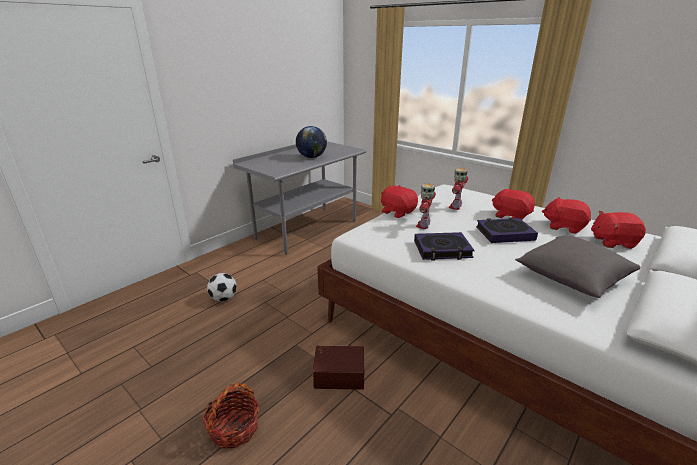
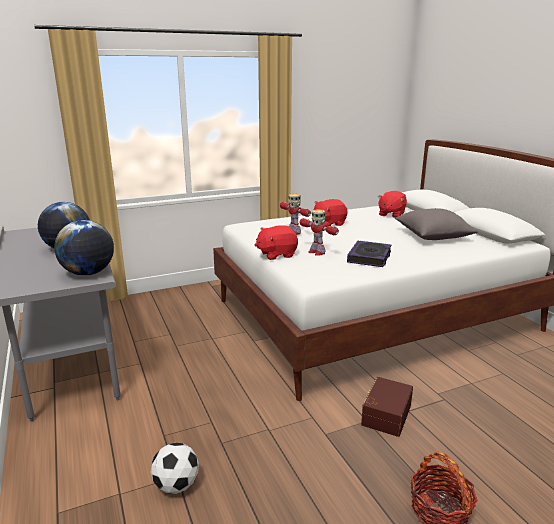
camera: 65 degrees left, 5 degrees down
(280, 170) = (88, 273): none -> globe
(504, 234) = (358, 233): book -> none
(564, 227) = (359, 217): red plush toy -> none

